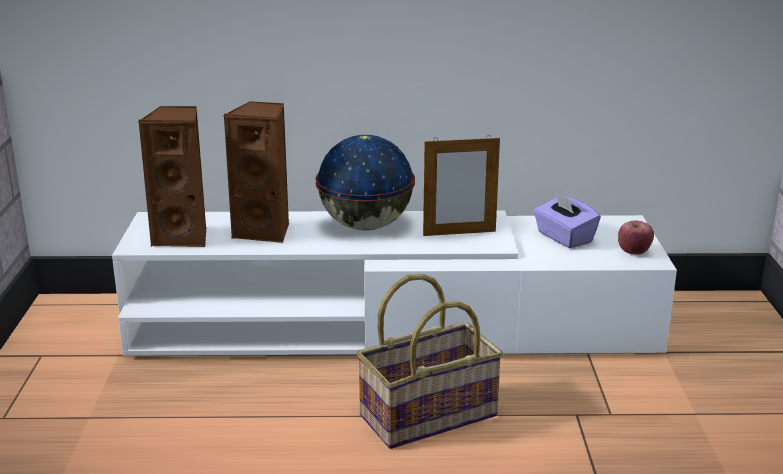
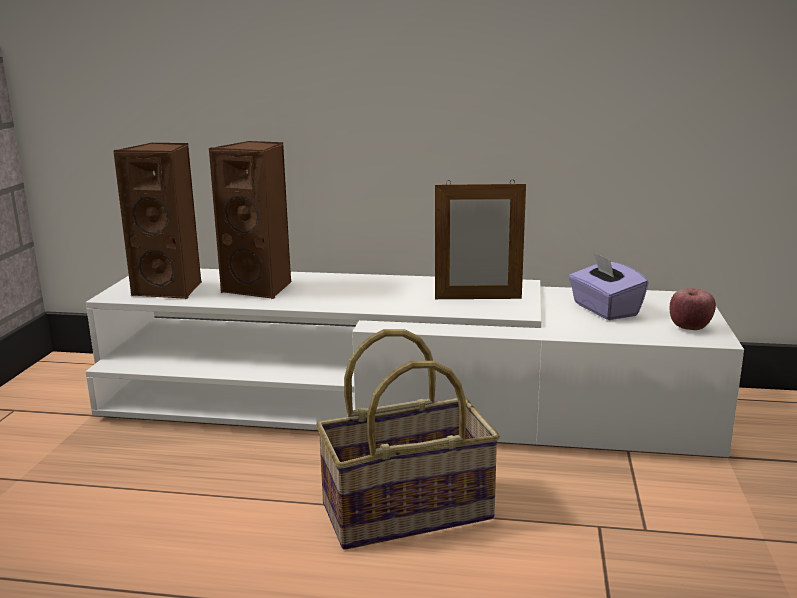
camera: 10 degrees right, 5 degrees down
(365, 226) = (373, 287): globe -> none

